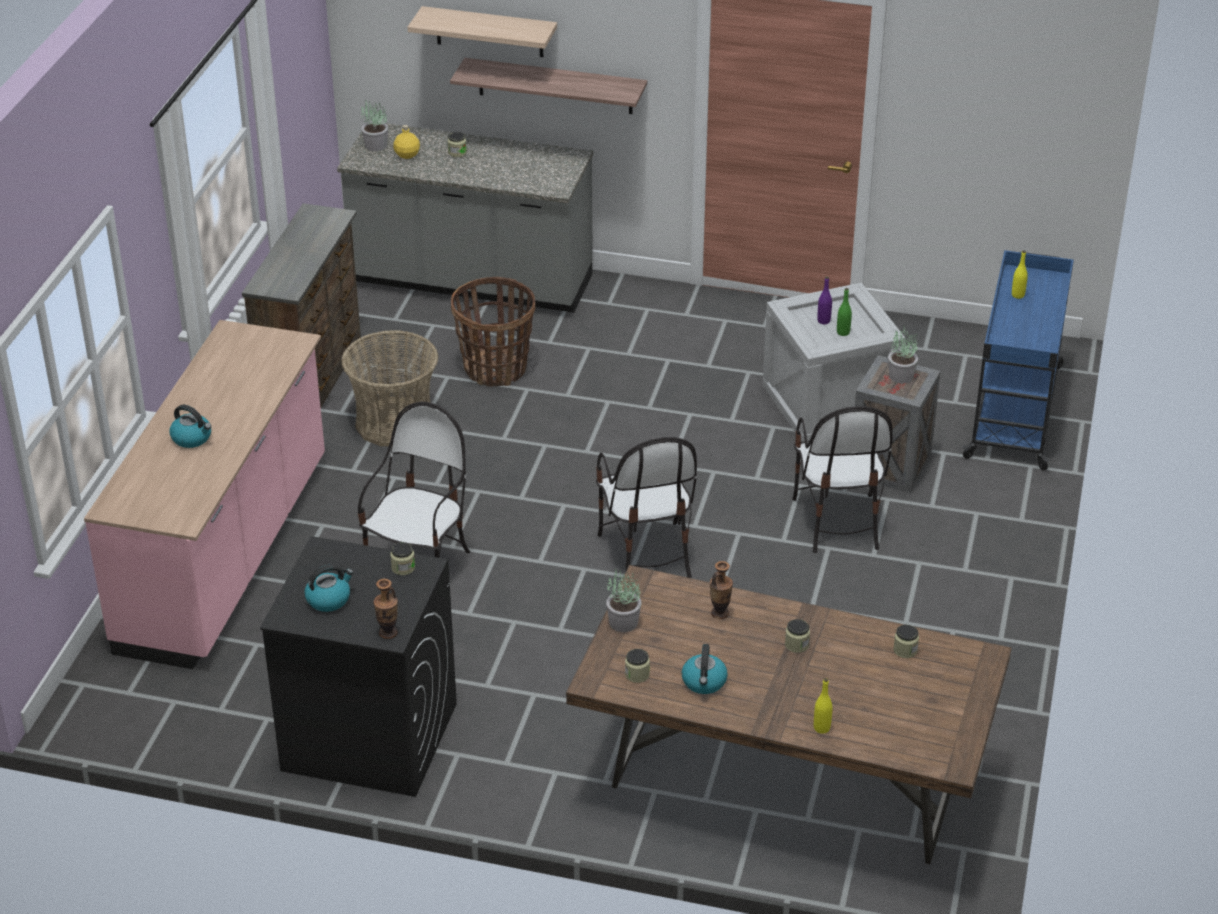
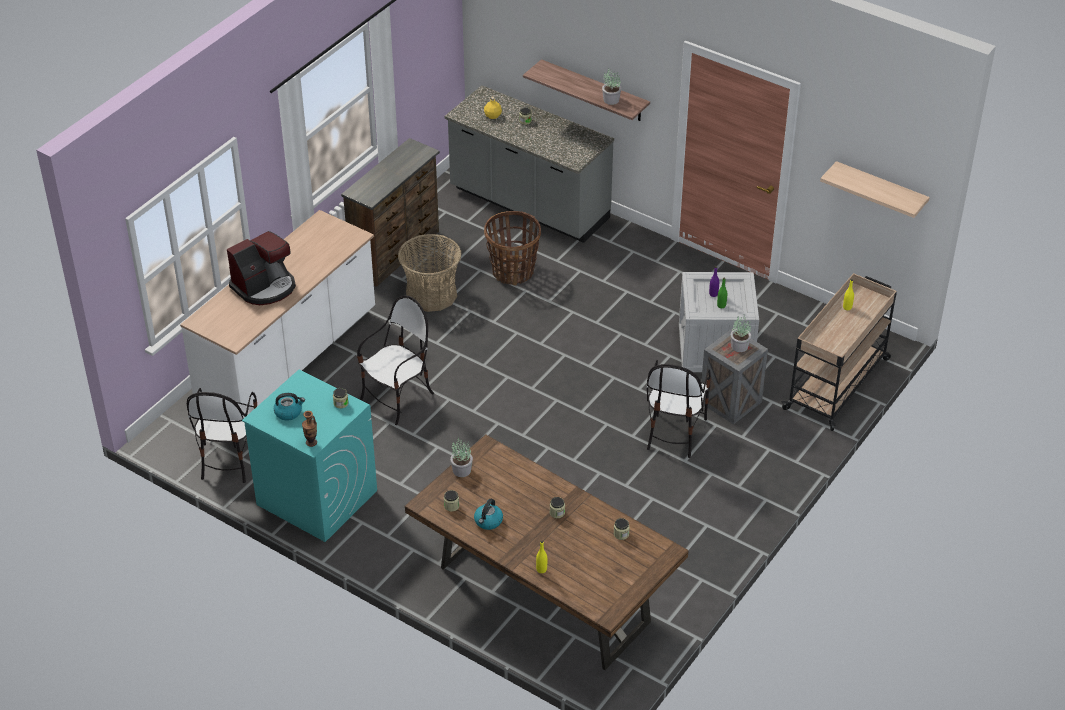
camera: 20 degrees right, 5 degrees up
(192, 438) = (265, 287): kettle -> coffee machine
(227, 556) = (289, 359): pink counter -> white counter
(368, 737) = (316, 497): black washing machine -> turquoise washing machine
(375, 145) = (476, 104): potted plant -> potted plant (610, 100)
(489, 32) = (557, 47): shelf -> shelf (880, 190)
(646, 554) = (541, 423): chair -> chair (229, 458)
(720, 613) = (522, 480): vase -> none
(1014, 410) = (837, 383): blue cart -> beige cart

